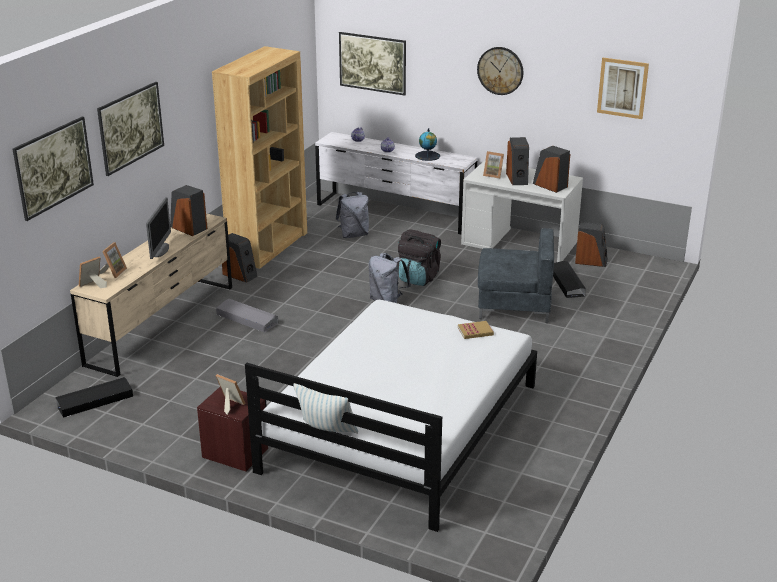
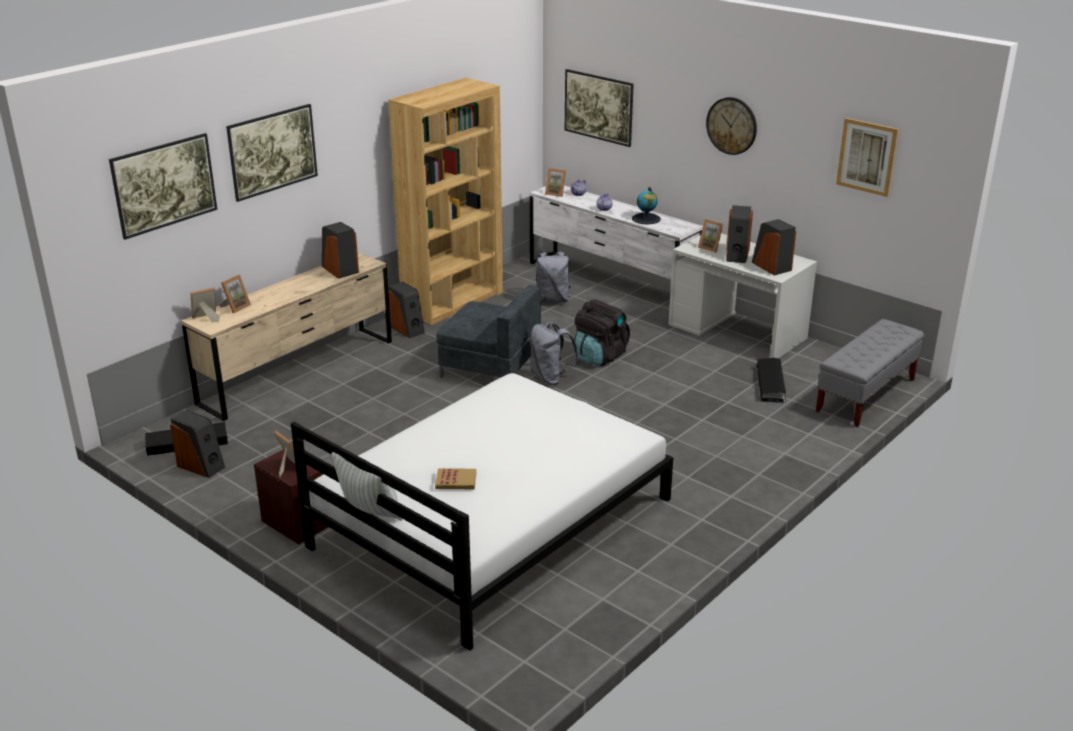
camera: 15 degrees right, 0 degrees up
(160, 250) = (297, 289): monitor -> none
(247, 319) = (389, 378): grey storage box -> none
(339, 141) = (556, 193): none -> picture frame
(475, 331) = (601, 424): book -> book (456, 481)
(513, 303) = (694, 399): grey armchair -> grey armchair (490, 366)
(591, 261) = (813, 362): speaker -> speaker (201, 466)
(643, 282) = (865, 396): none -> grey bench

